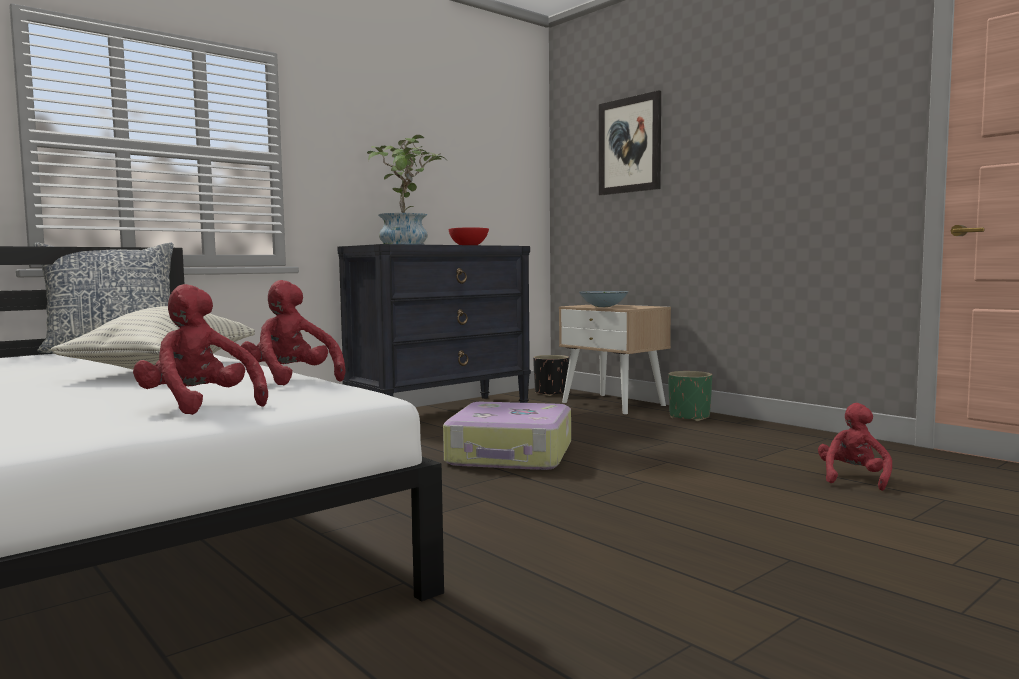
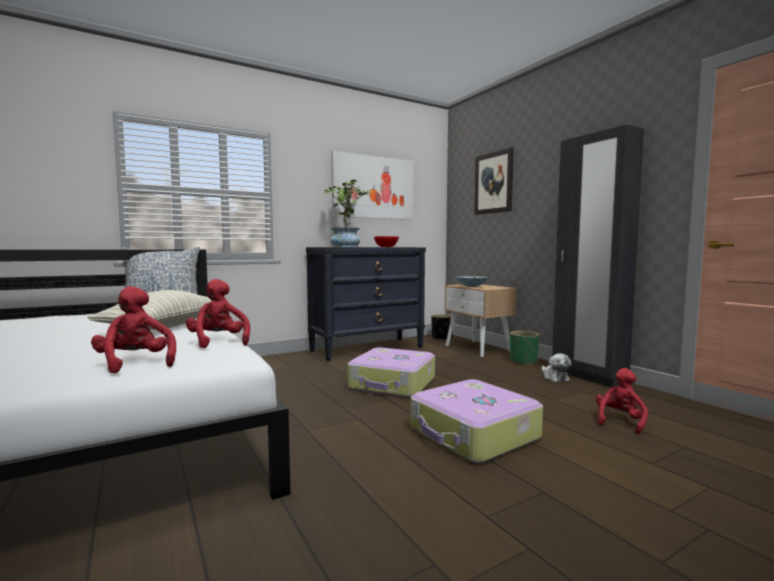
camera: 10 degrees right, 0 degrees up
(440, 150) = (373, 187): none -> picture
(665, 506) = (473, 434): none -> suitcase
(743, 434) = (554, 377): none -> plush toy
(788, 430) = (588, 376): none -> black wardrobe

